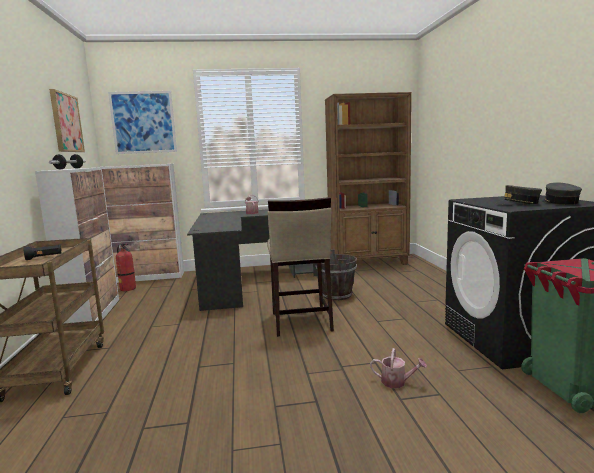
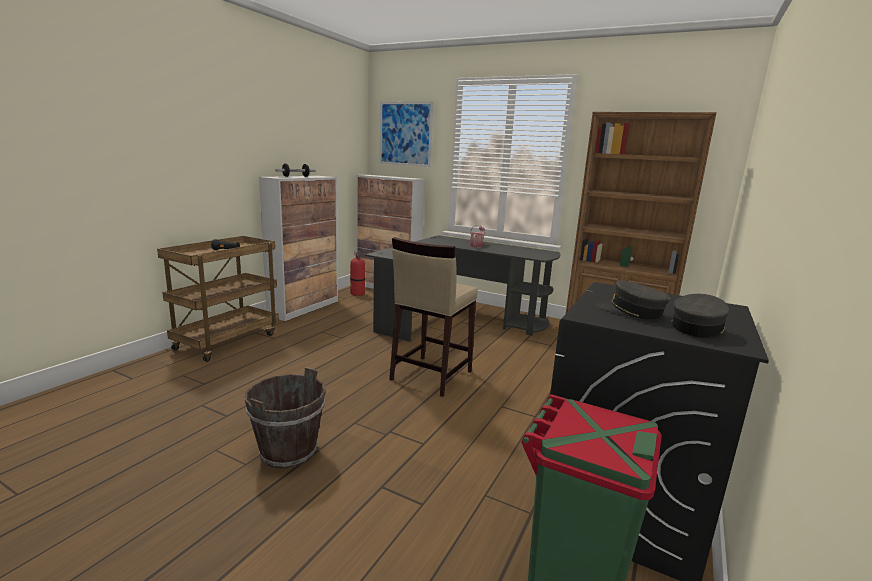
camera: 35 degrees right, 5 degrees up
(66, 123) = (318, 133): picture -> none
(336, 295) = (511, 363): brown bucket -> brown bucket (288, 452)
(397, 382) = (407, 471): watering can -> none

